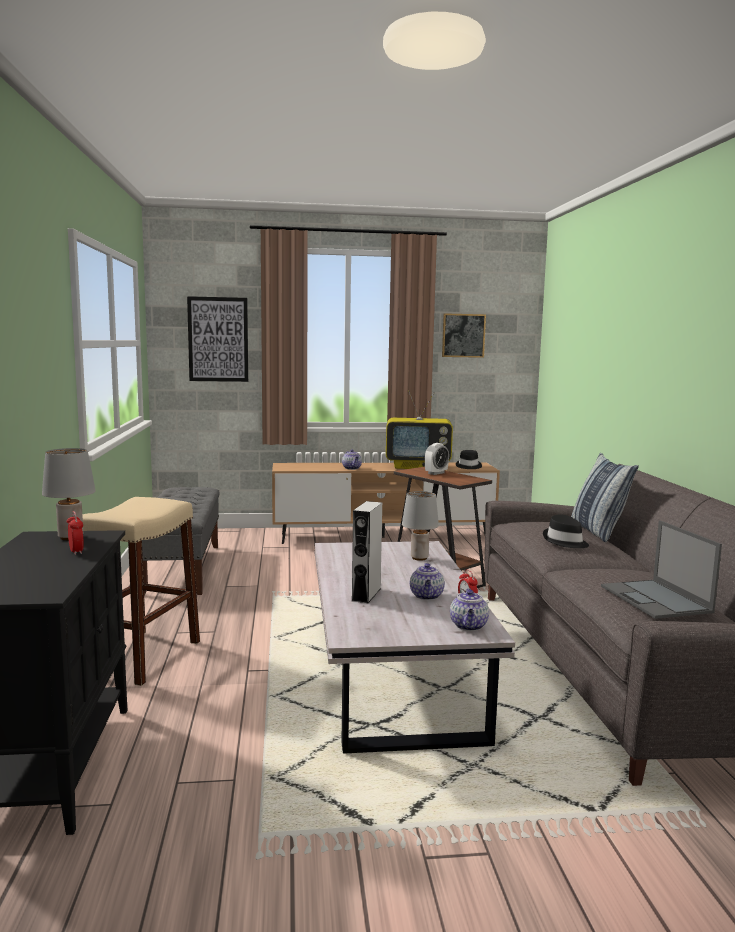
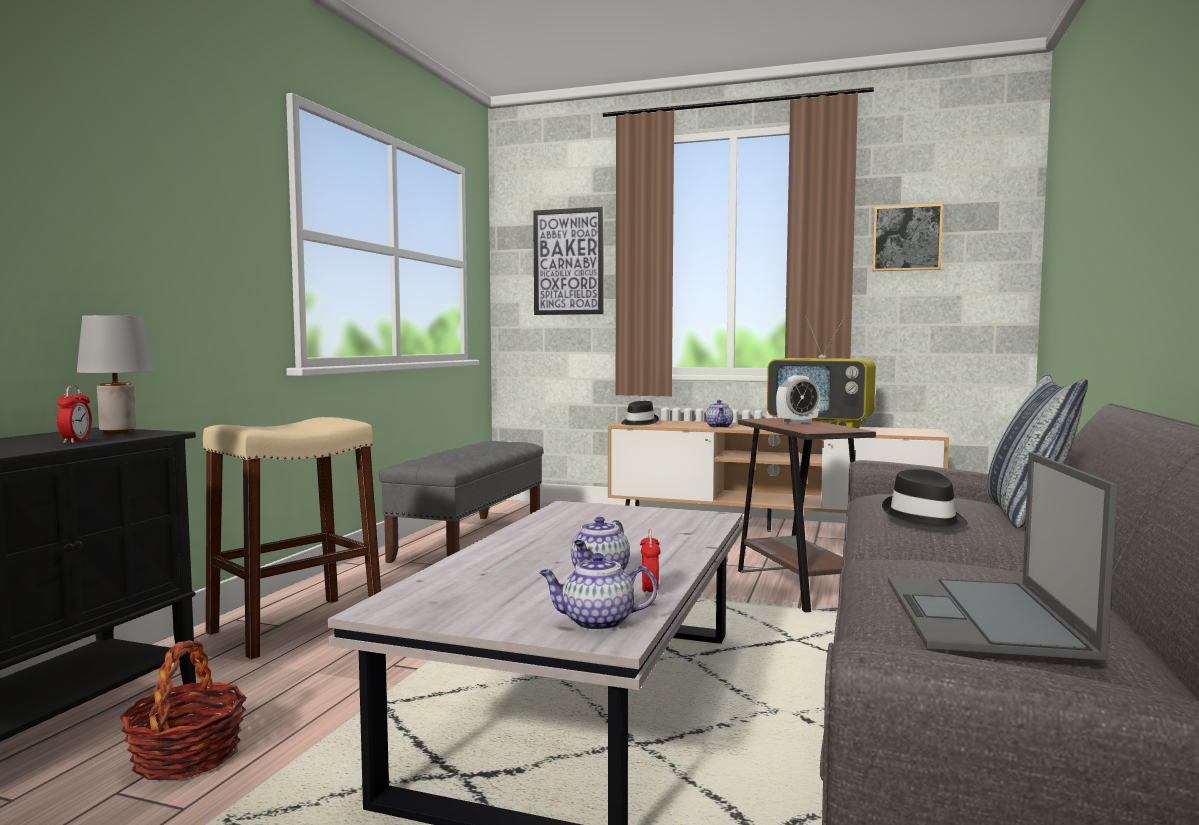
camera: 25 degrees right, 5 degrees down
(191, 753) = (187, 756): none -> basket
(366, 594) = (513, 561): grey speaker -> none
(419, 558) = (674, 529): grey table lamp -> none
(468, 466) = (902, 431): black hat -> black hat (638, 423)
(469, 626) = (596, 622): teapot -> teapot turned 60 degrees clockwise

